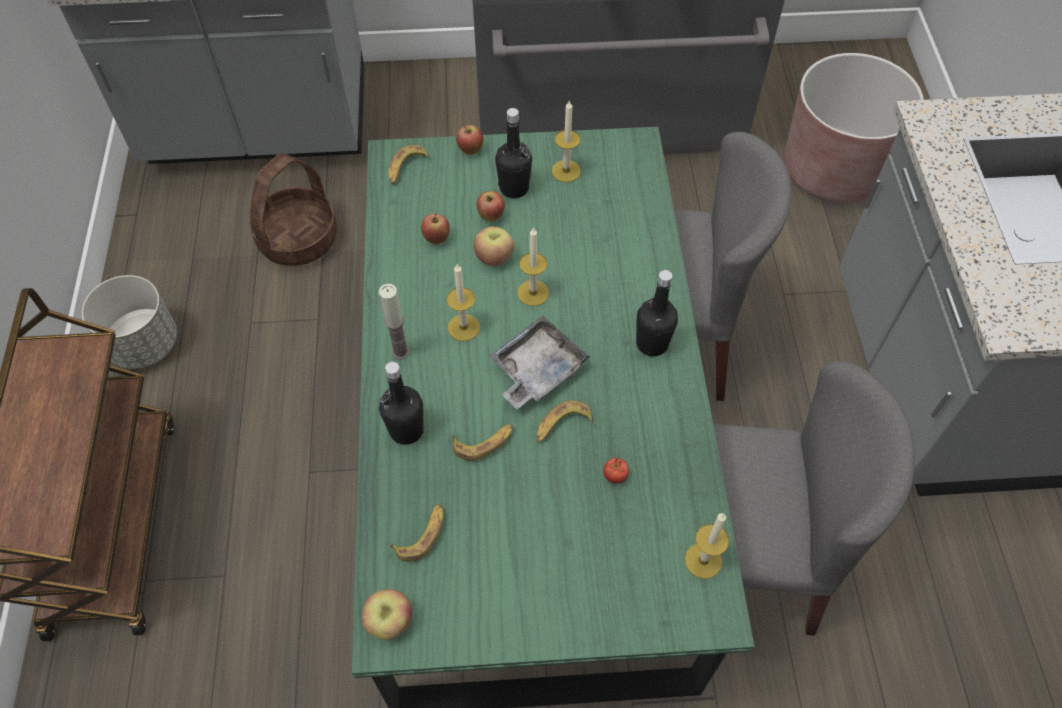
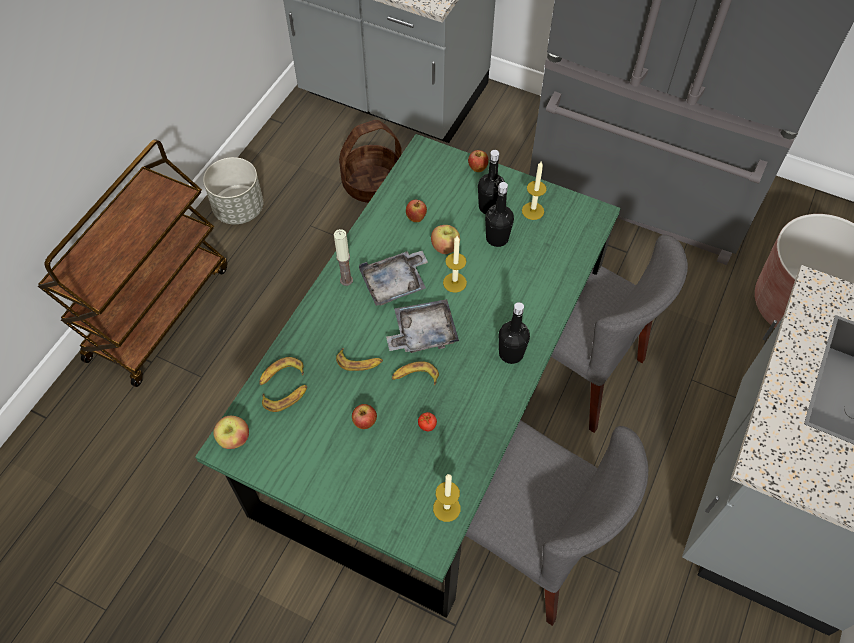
camera: 30 degrees right, 0 degrees up
(406, 168) = (427, 163): banana -> banana (281, 375)
(406, 430) = (318, 330): black bottle -> black bottle (497, 238)
(463, 327) = (395, 284): candle -> grey tray
(491, 216) = (461, 219): apple -> apple (365, 423)

